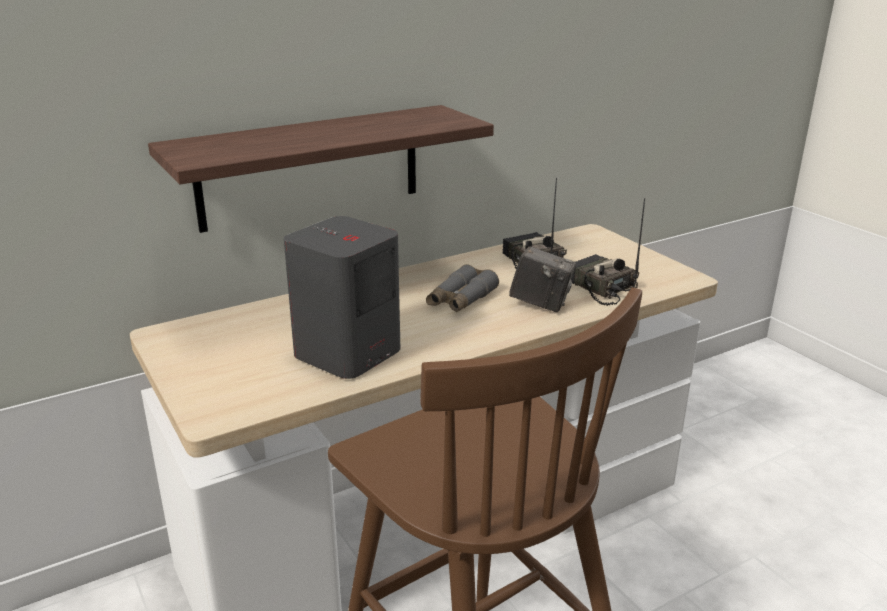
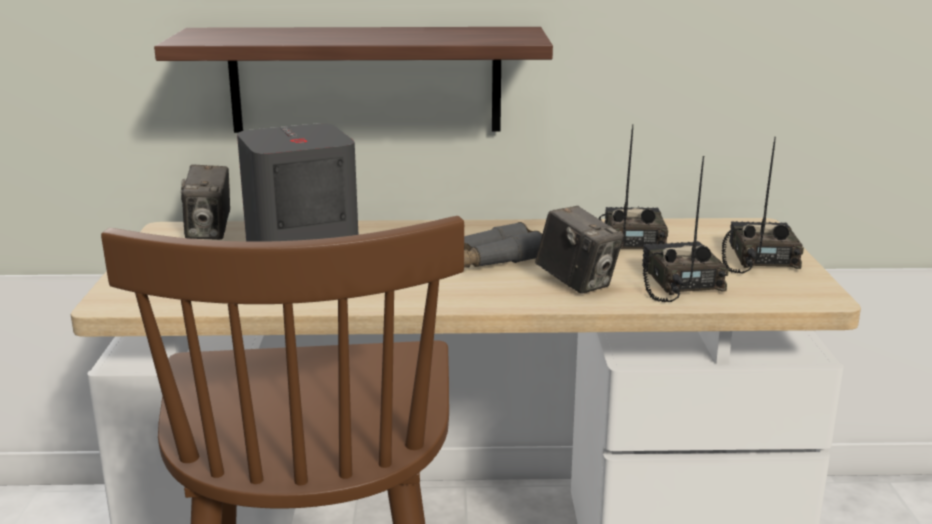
camera: 30 degrees right, 5 degrees down
(203, 328) = (209, 232): none -> camera
(621, 257) = (757, 258): none -> radio

